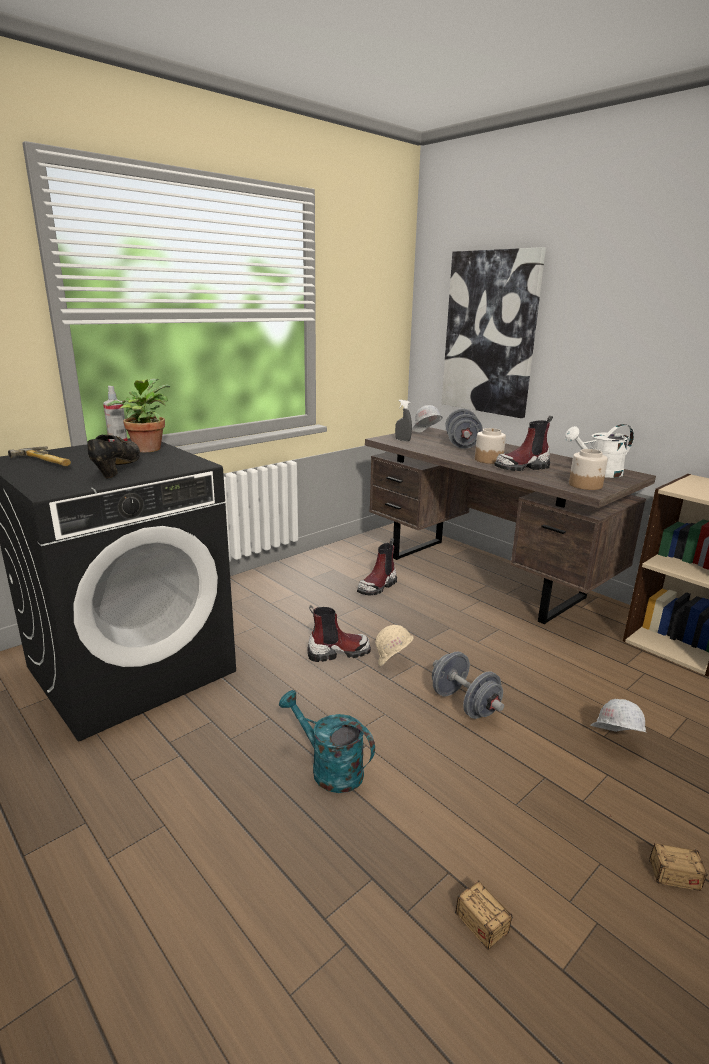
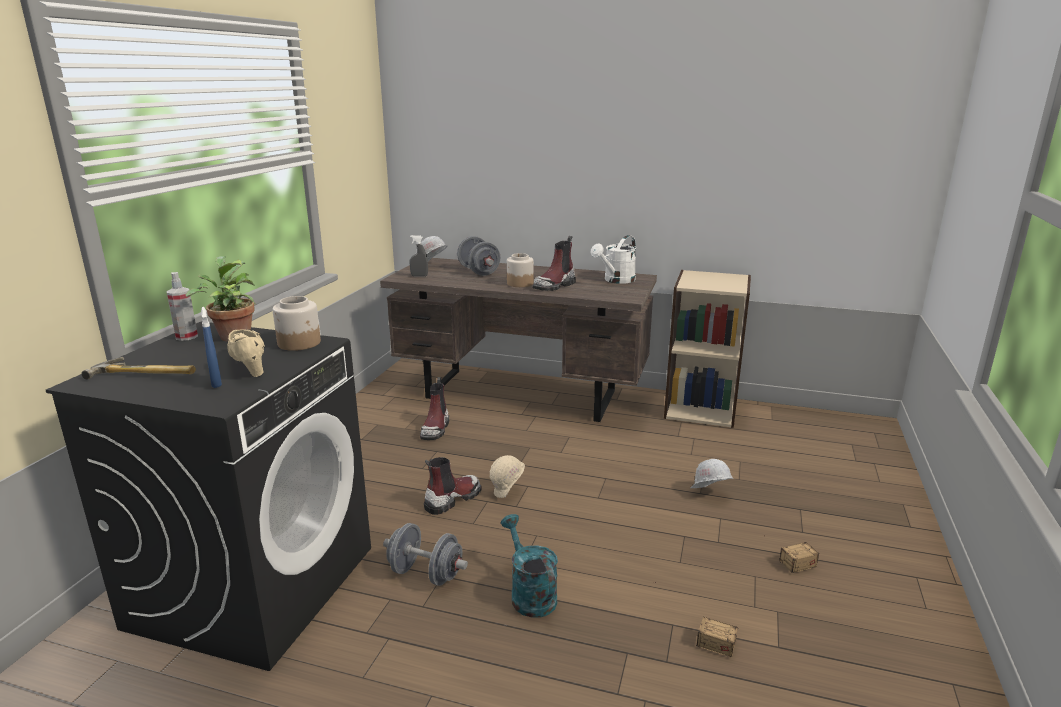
camera: 30 degrees left, 0 degrees up
(75, 476) = (216, 383): none -> blue spray bottle
(118, 469) = (248, 365): black shoe -> beige shoe
(329, 768) = (529, 594): turquoise watering can -> turquoise watering can turned 60 degrees clockwise
(464, 704) = (590, 505): grey dumbbell -> grey dumbbell (426, 574)
(490, 333) = (481, 160): picture -> none
(586, 485) = (619, 293): jar -> jar (300, 343)

